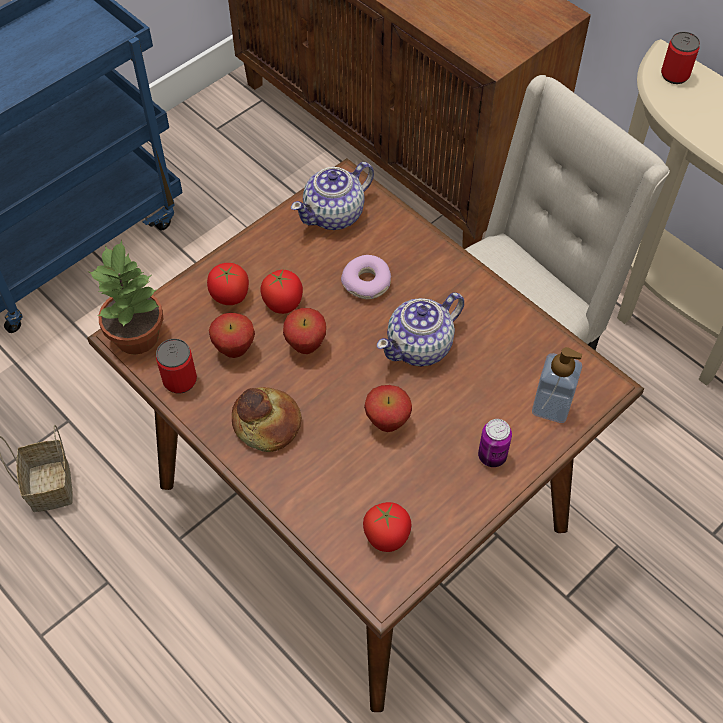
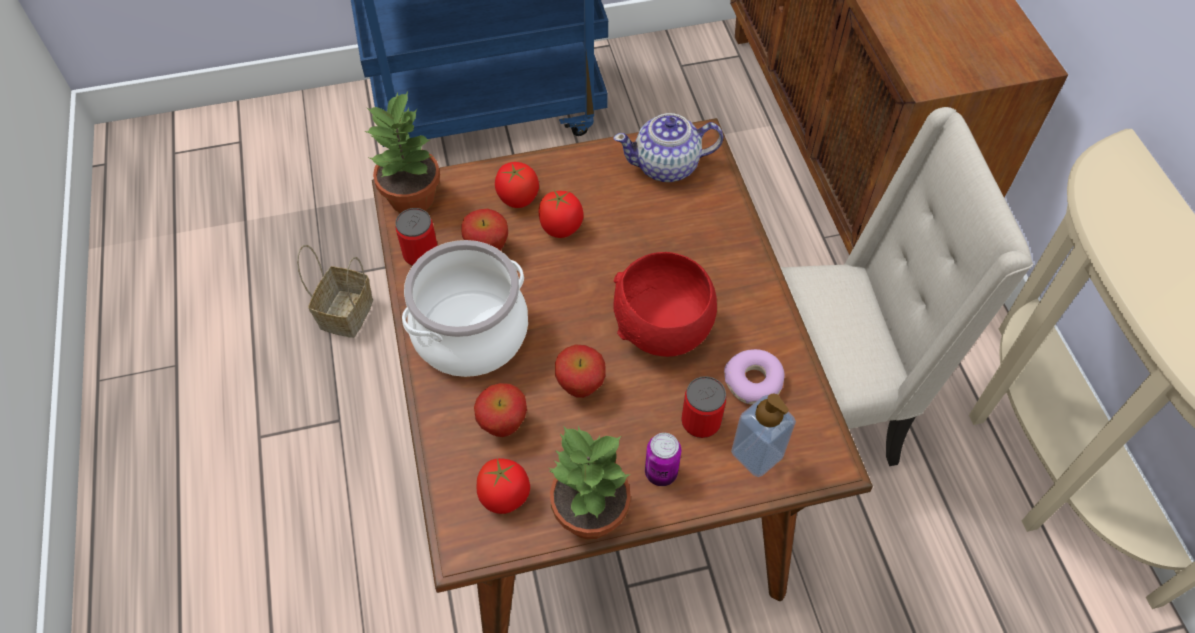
camera: 30 degrees right, 0 degrees up
(267, 423) = (470, 332): bread -> cooking pot
(306, 346) = (554, 277): apple -> apple (503, 426)
(367, 282) = (653, 244): donut -> donut (753, 382)
(420, 346) = (664, 329): teapot -> red bowl
(459, 514) = (588, 513): none -> potted plant
(674, 75) = (1122, 172): can -> can (700, 422)

